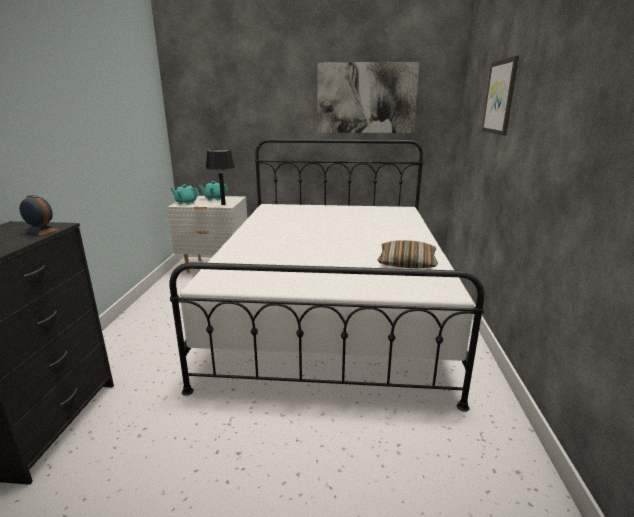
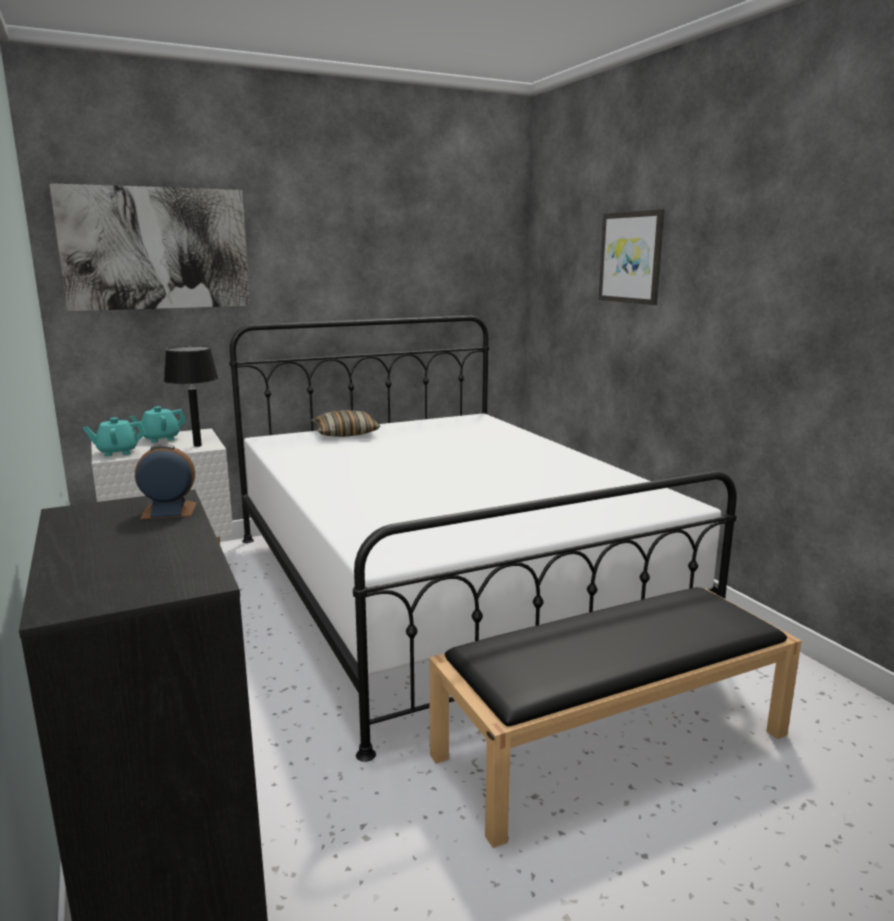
camera: 30 degrees left, 5 degrees down
(319, 441) = (613, 743): none -> black bench
(366, 98) = (403, 255): picture -> picture (156, 248)
(407, 263) = (591, 482): pillow -> pillow (345, 433)

